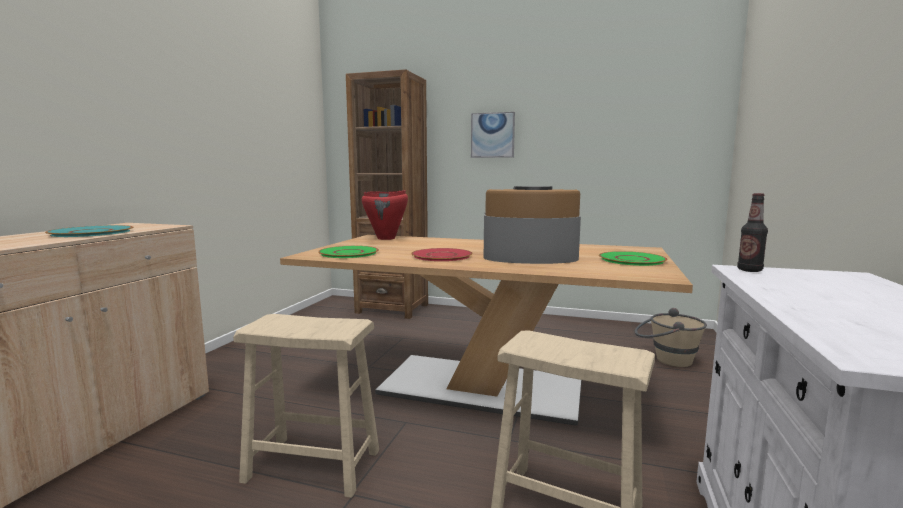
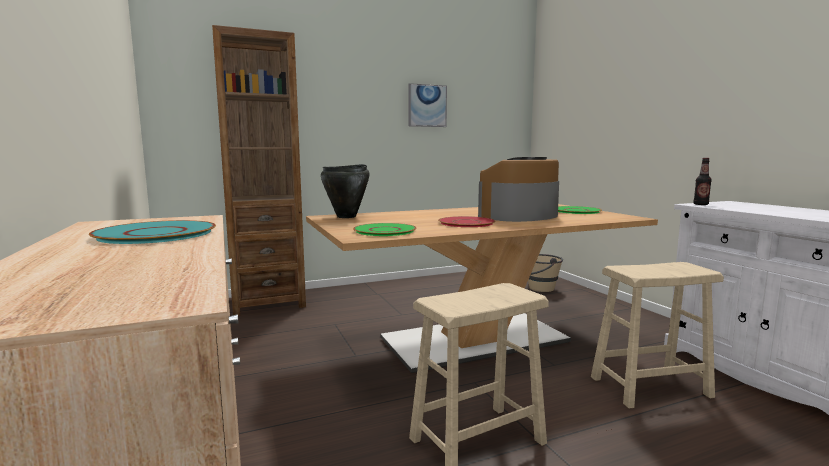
camera: 40 degrees left, 0 degrees up
(386, 238) = (347, 216): red cooking pot -> black cooking pot
(492, 135) = (358, 110): picture -> picture (427, 106)

